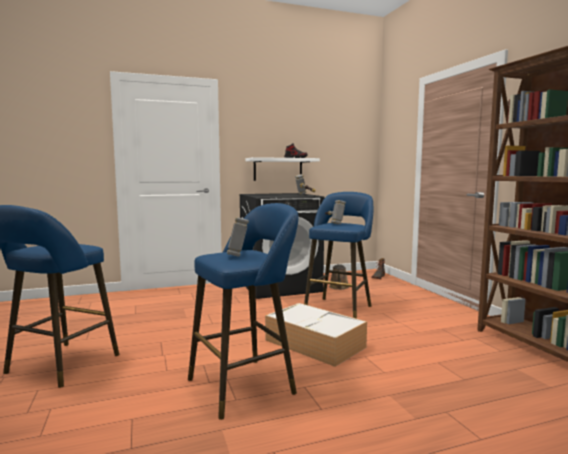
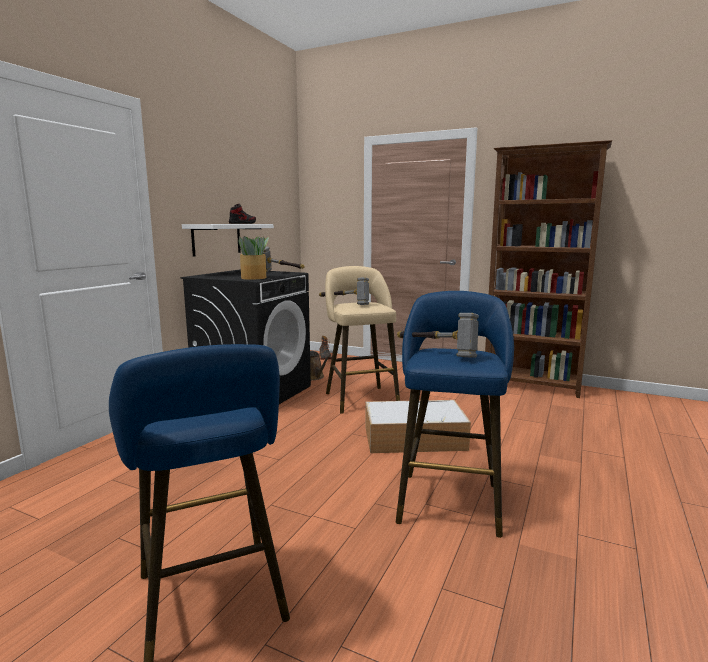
camera: 45 degrees left, 5 degrees up
(269, 196) = (254, 278): none -> potted plant
(339, 308) = (360, 398): blue stool -> beige stool

